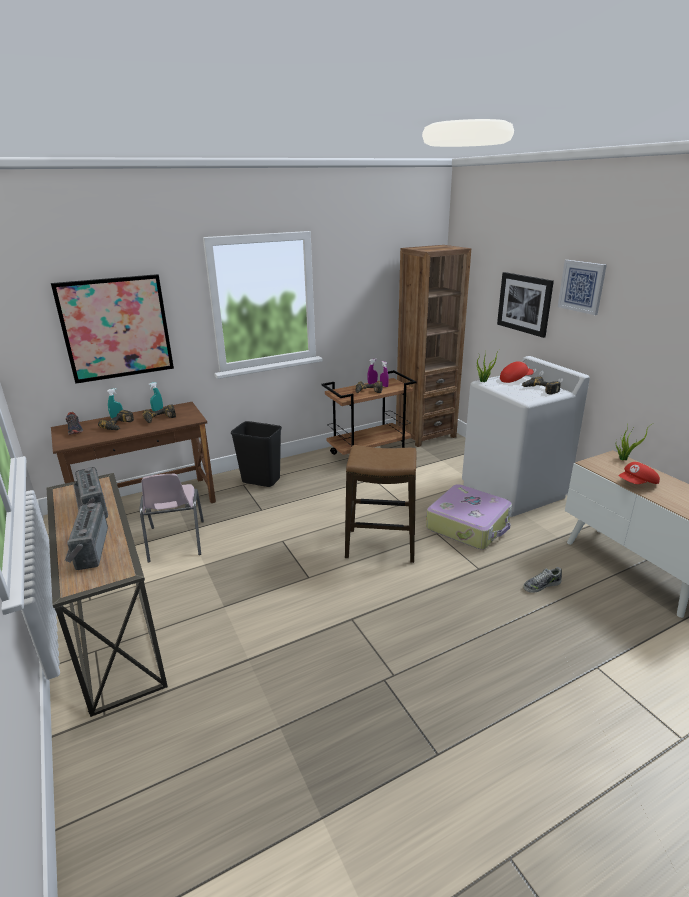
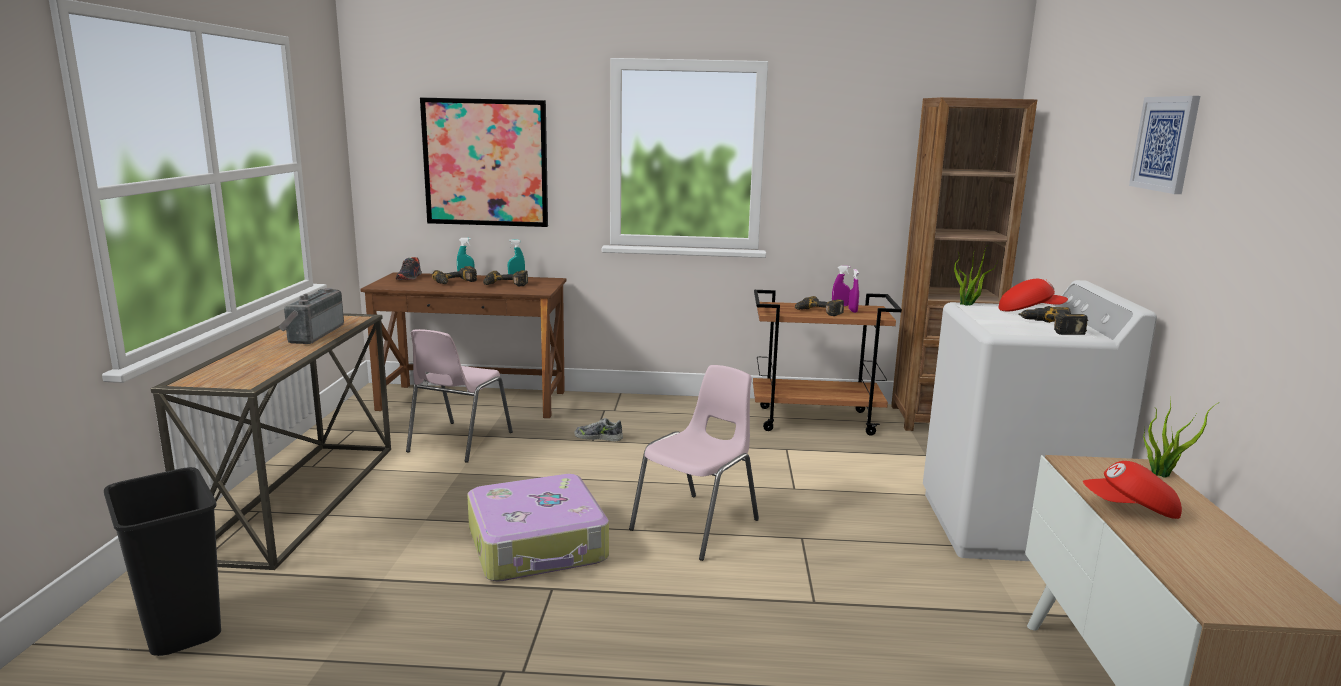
camera: 30 degrees right, 10 degrees down
(88, 549) = (252, 361): radio -> none
(261, 480) = (632, 412): black trash can -> black trash can (183, 628)
(381, 546) = (698, 525): stool -> pink chair
(469, 525) = (868, 545): suitcase -> suitcase (538, 545)
(524, 303) = (1094, 187): picture -> none
(541, 585) = (899, 662): shoe -> shoe (598, 437)

